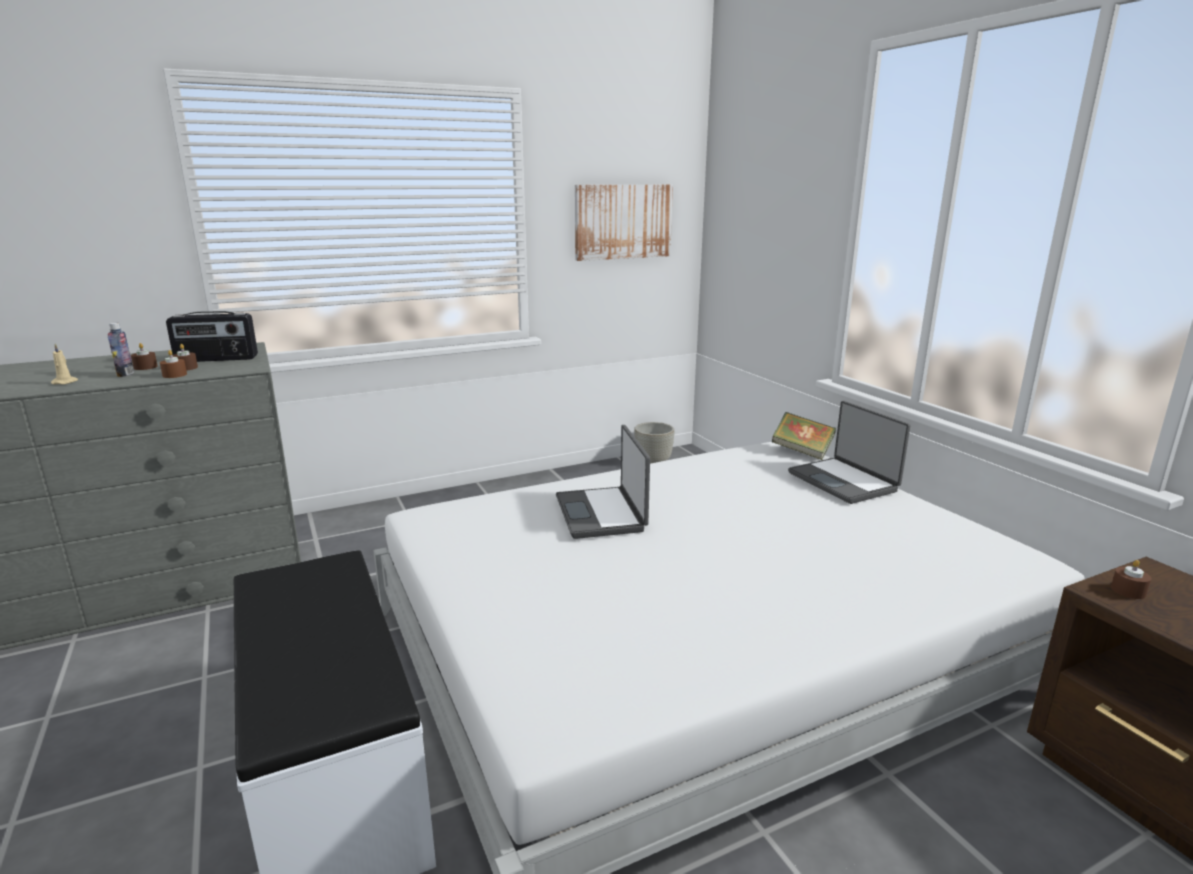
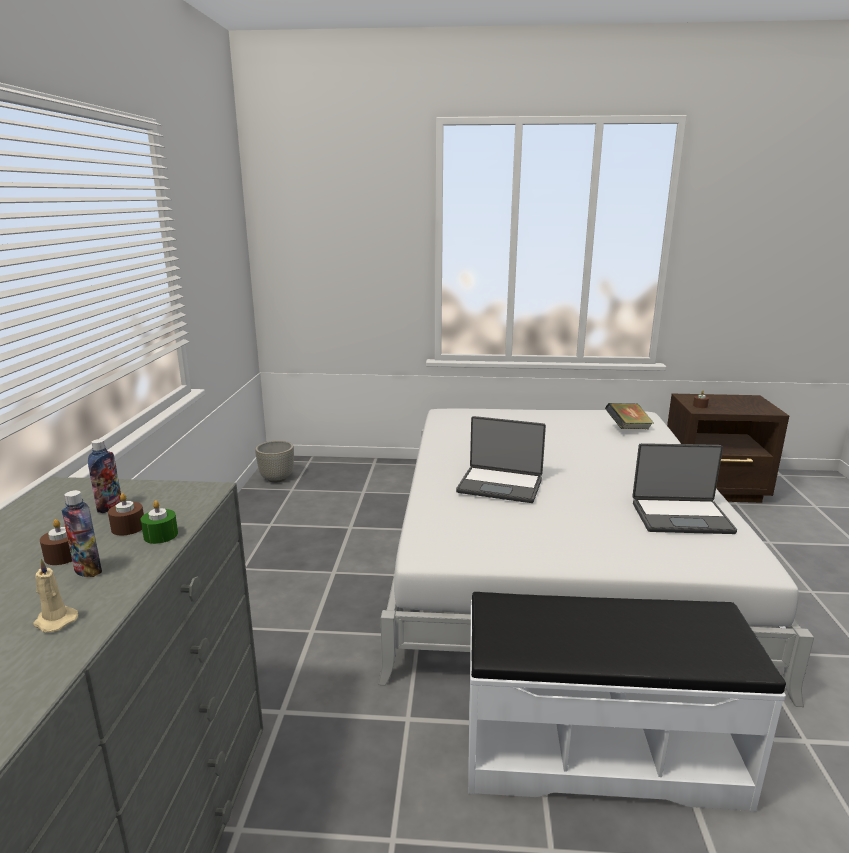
camera: 60 degrees left, 0 degrees up
(174, 375) = (161, 535): brown candle -> green candle
(216, 359) = (110, 507): radio -> bottle
(623, 221) = (219, 258): picture -> none
(802, 451) = (461, 410): book -> book (627, 429)
(844, 481) = (520, 415): laptop -> laptop (681, 517)

